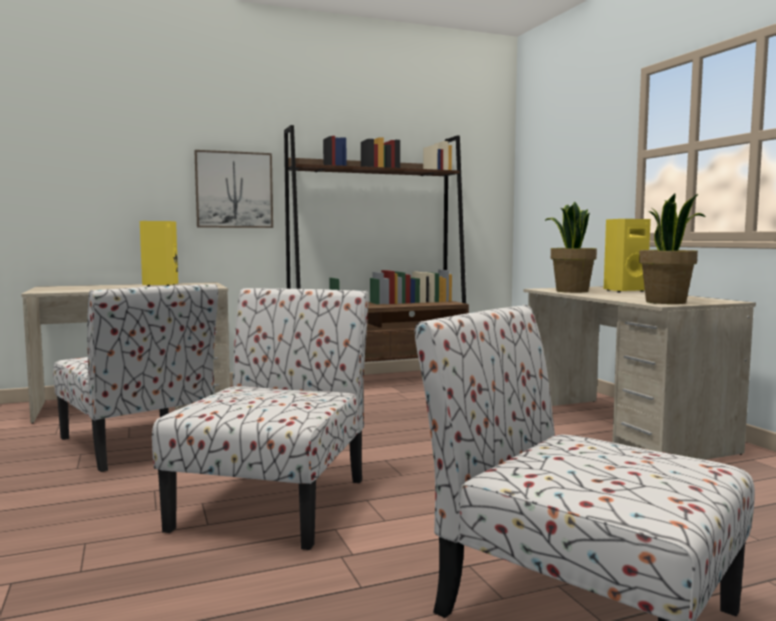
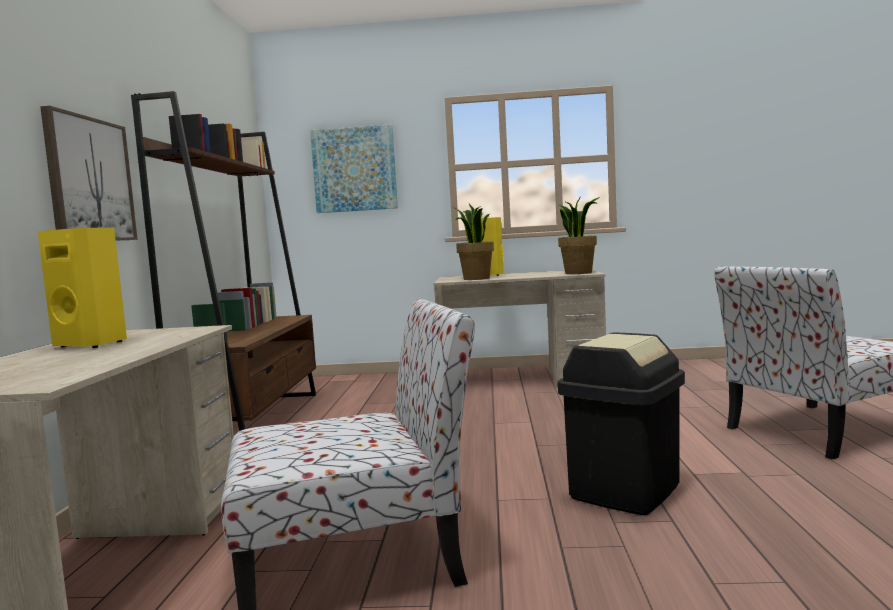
camera: 65 degrees left, 0 degrees up
(275, 501) = (623, 491): chair -> black trash can
(567, 162) = (354, 169): none -> picture

